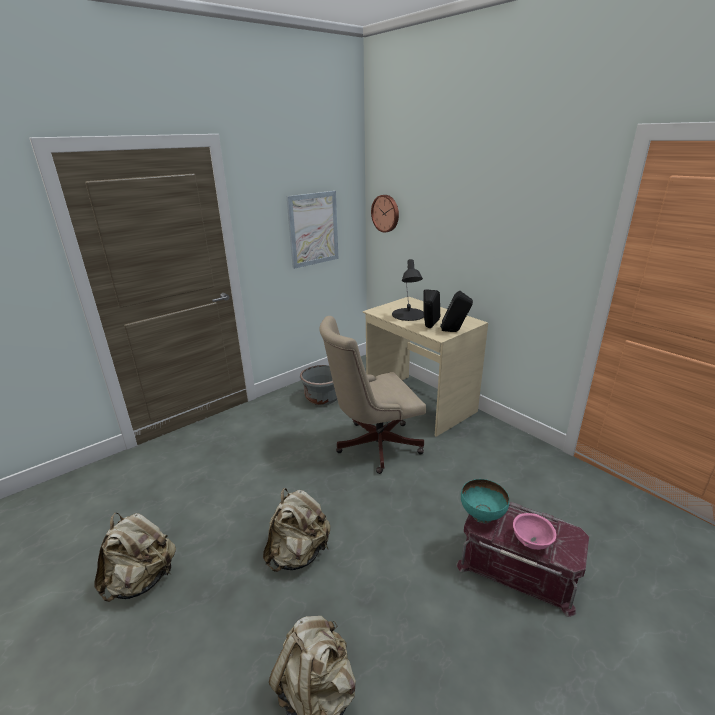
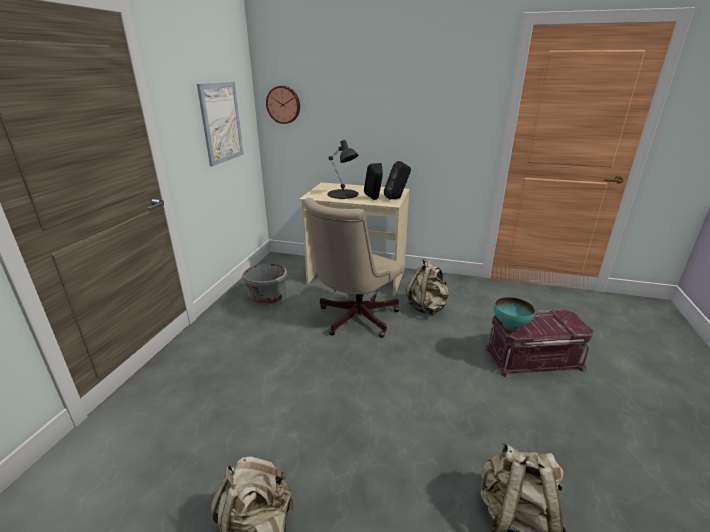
camera: 35 degrees left, 0 degrees up
(298, 554) = (386, 426): beige backpack -> beige backpack (427, 307)
(532, 542) = (552, 329): pink bowl -> none

